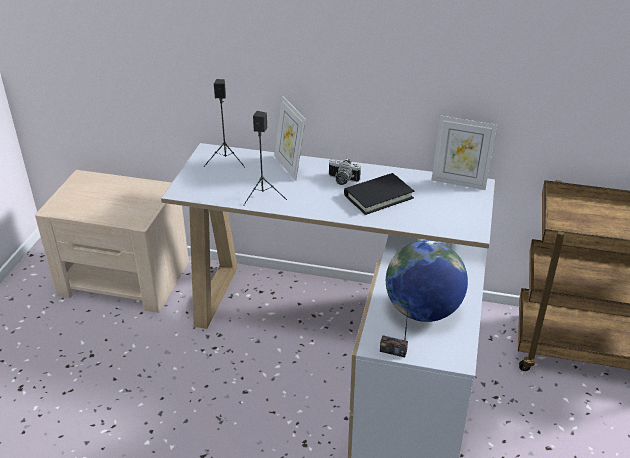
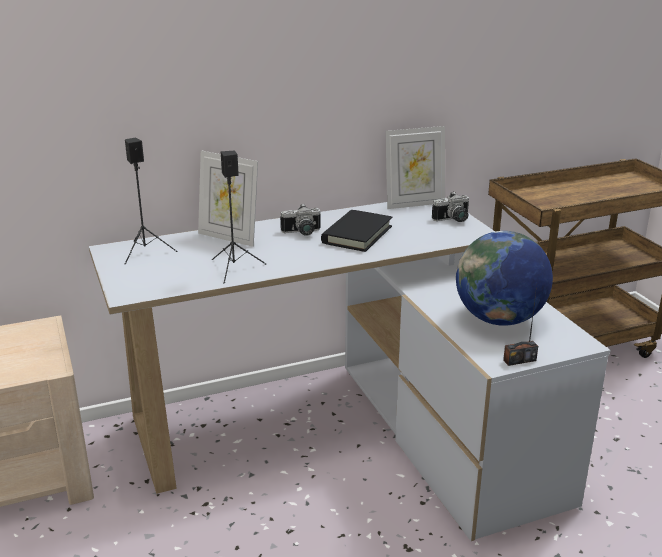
camera: 35 degrees left, 10 degrees down
(470, 209) = (453, 220): none -> camera

